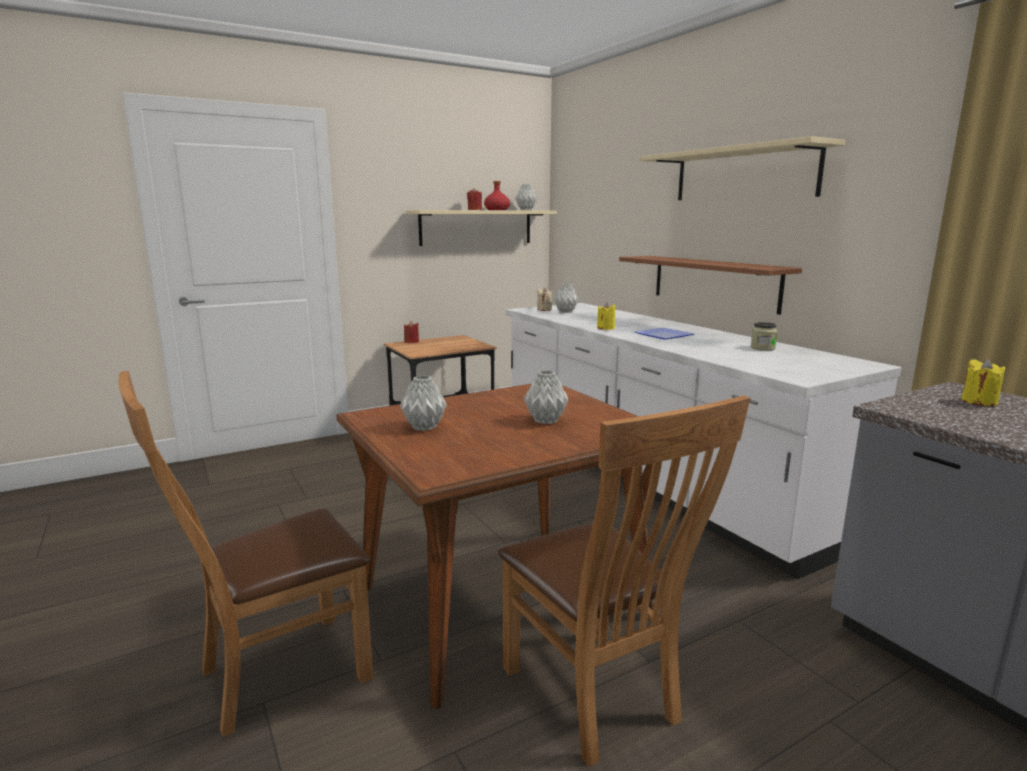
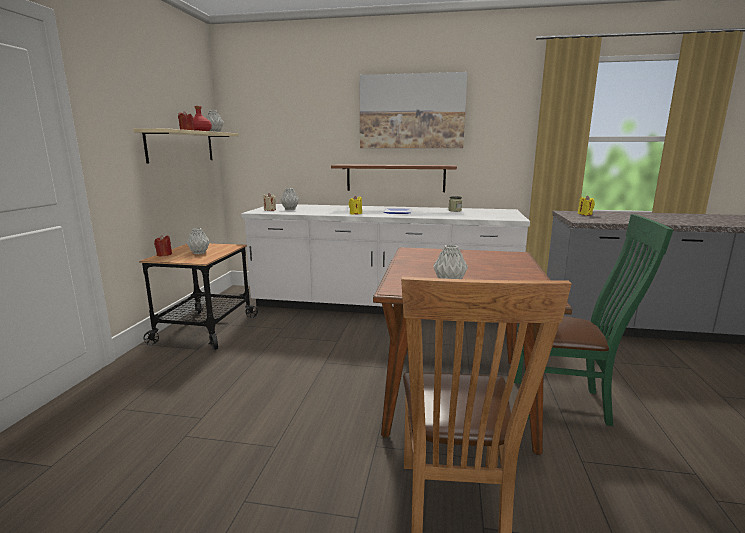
camera: 50 degrees left, 0 degrees up
(546, 421) = (478, 263): grey vase -> grey vase (199, 253)
(597, 699) = (565, 403): brown chair -> green chair
(743, 174) = (411, 112): beige shelf -> picture

